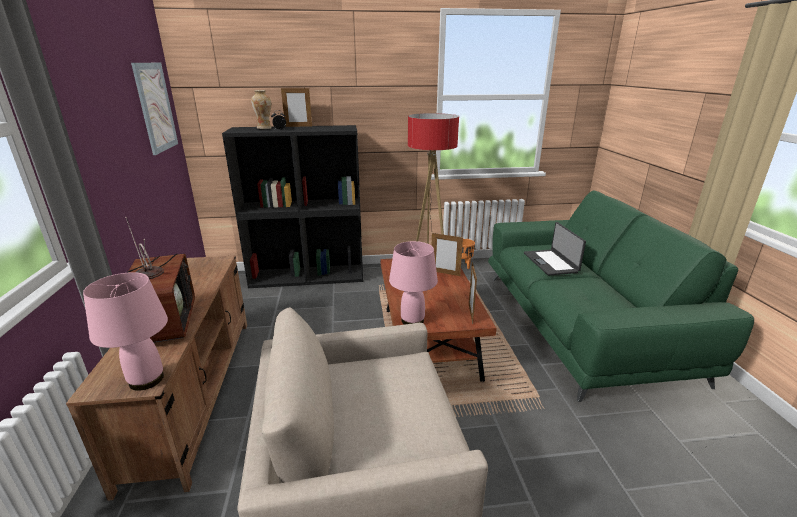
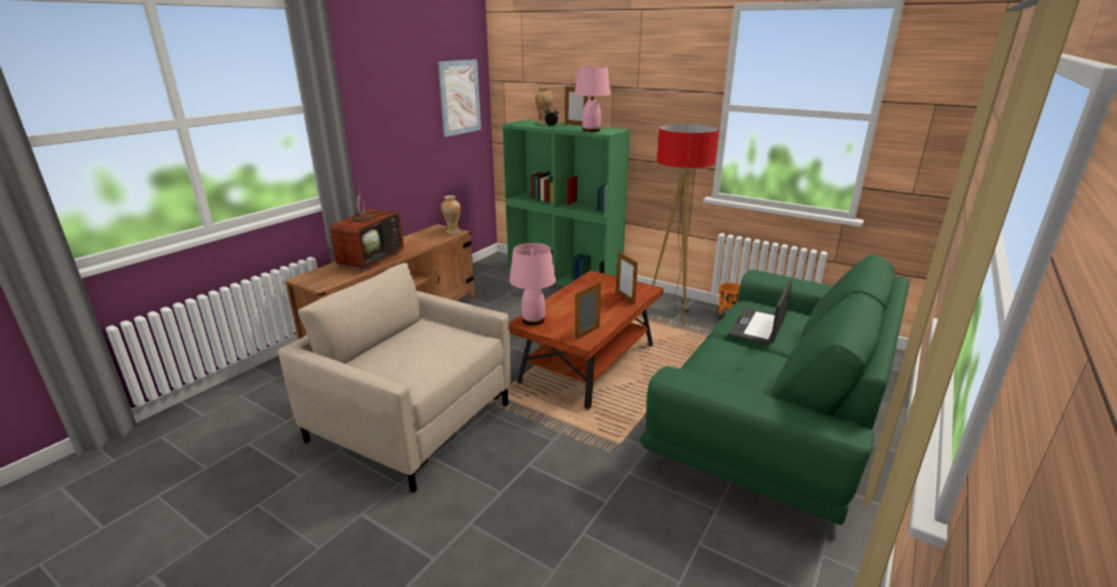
camera: 40 degrees right, 0 degrees up
(147, 379) = (325, 283): pink table lamp -> pink table lamp (591, 130)
(216, 261) = (453, 232): none -> vase
(308, 276) = (565, 277): black bookcase -> green bookcase

